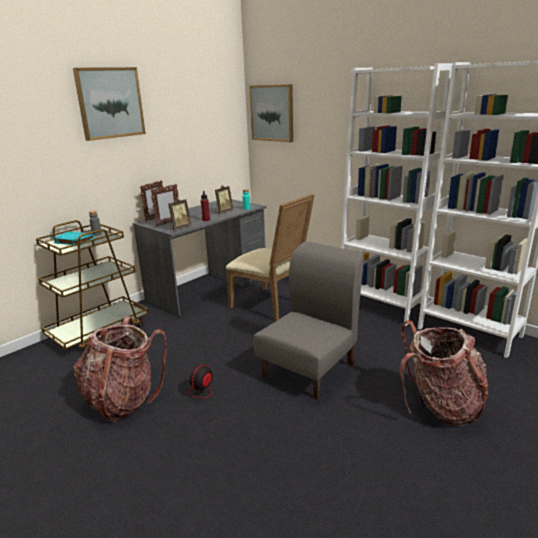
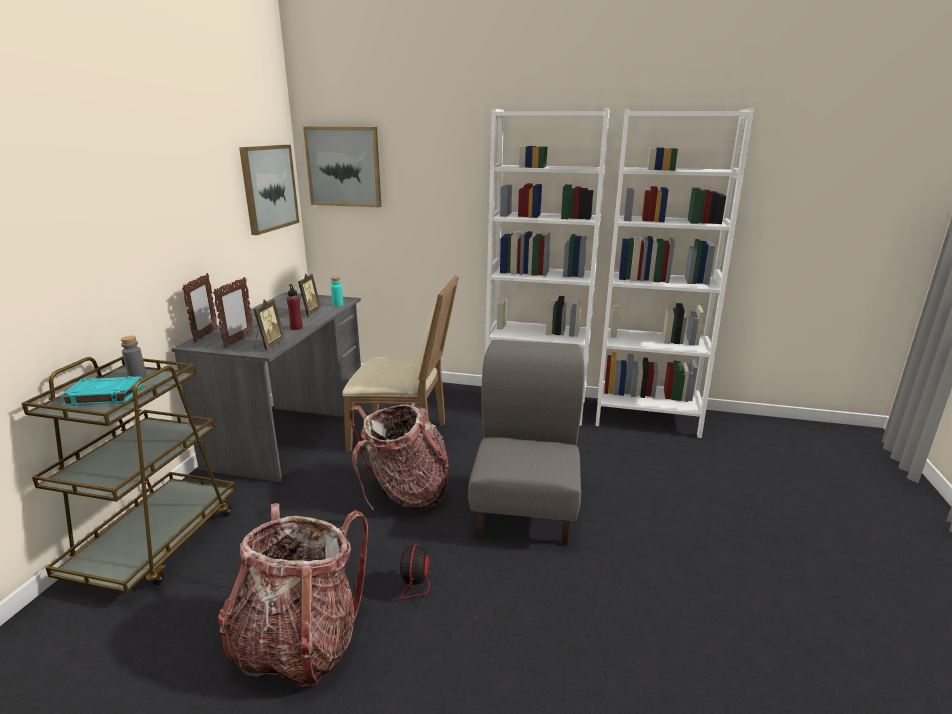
camera: 30 degrees left, 0 degrees up
(110, 103) = (122, 146): picture -> picture (269, 188)
(441, 406) = (693, 510): backpack -> backpack (405, 493)

